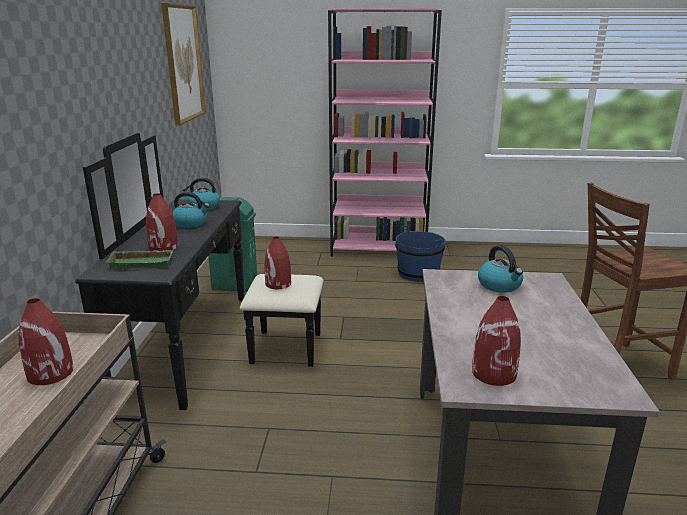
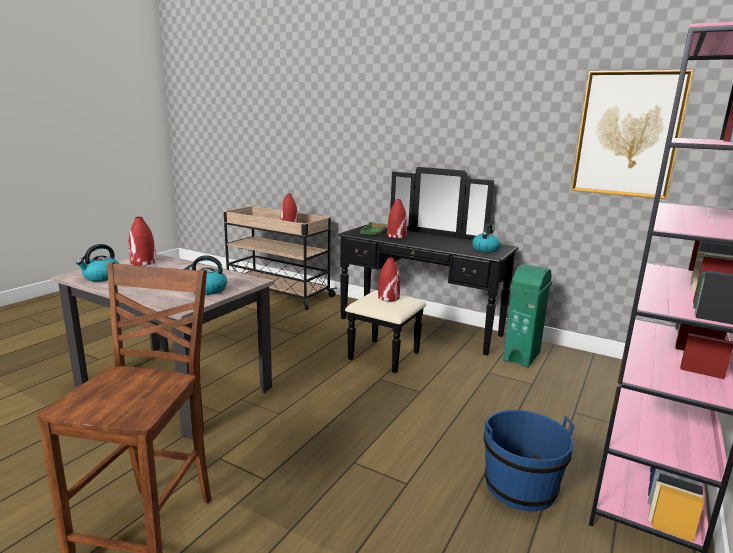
camera: 115 degrees right, 5 degrees down
(191, 223) = (441, 243): kettle -> kettle (101, 277)

